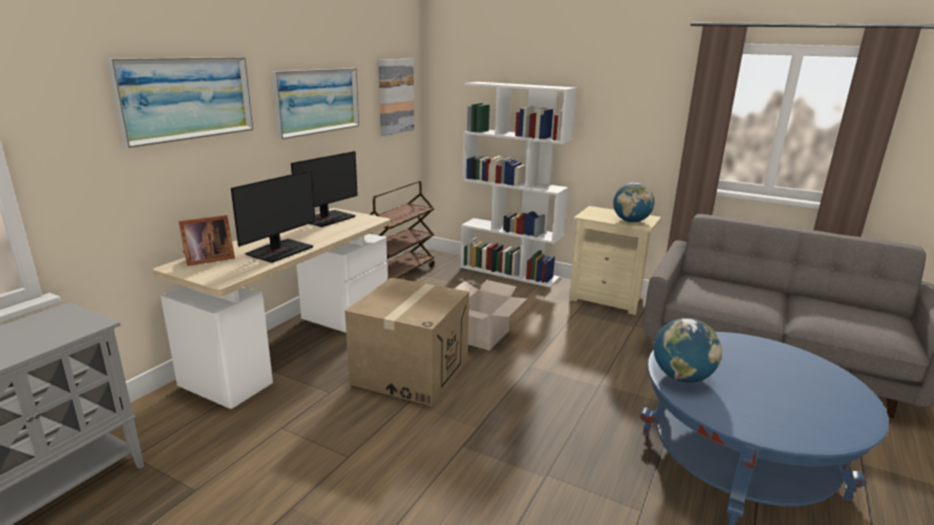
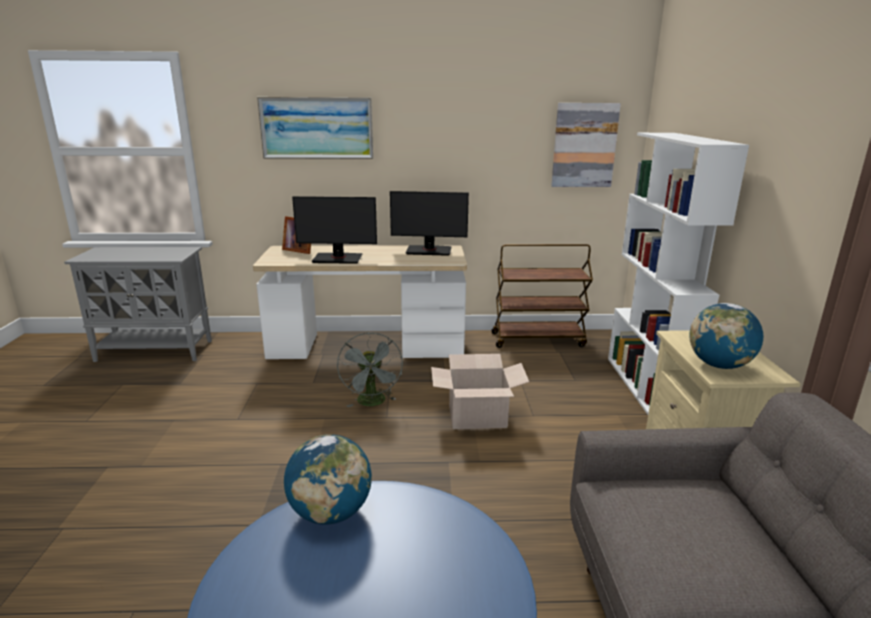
camera: 60 degrees right, 0 degrees up
(317, 101) = (458, 141): picture -> none
(410, 371) = (373, 403): cardboard box -> grey fan

